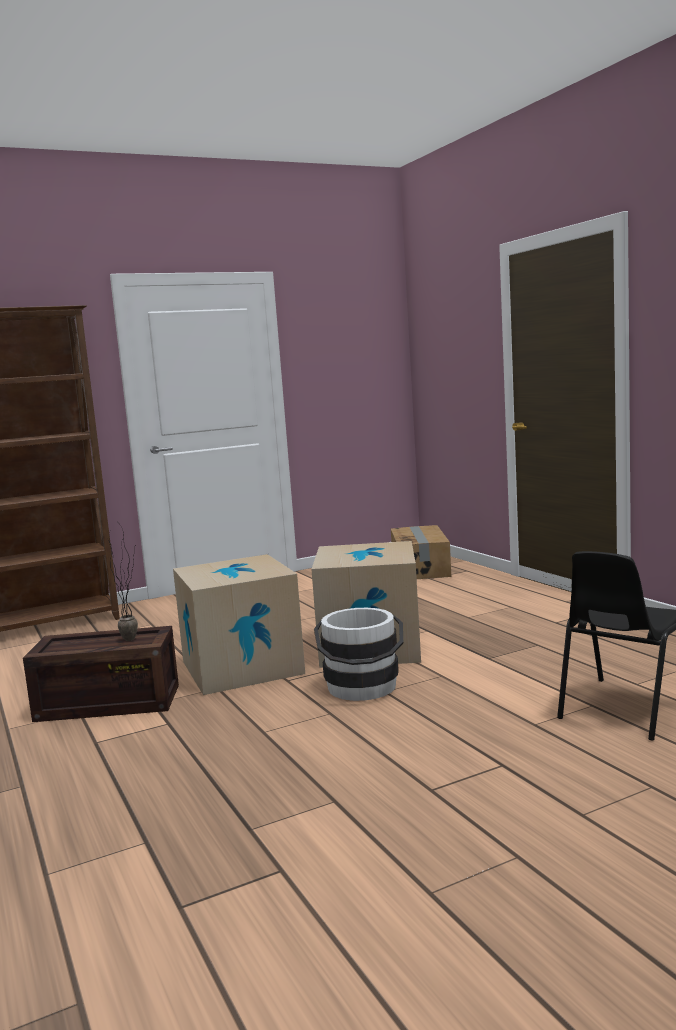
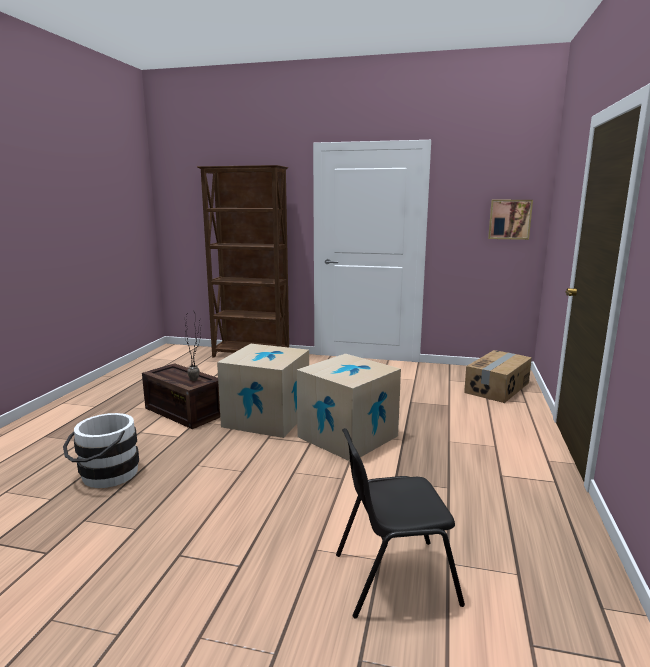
camera: 40 degrees right, 5 degrees up
(362, 689) = (286, 464): white bucket -> white bucket (105, 476)
(372, 367) = (509, 219): none -> picture

